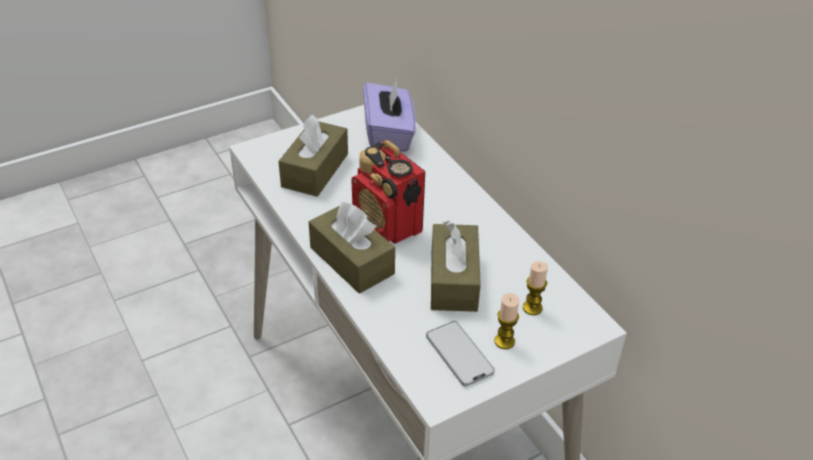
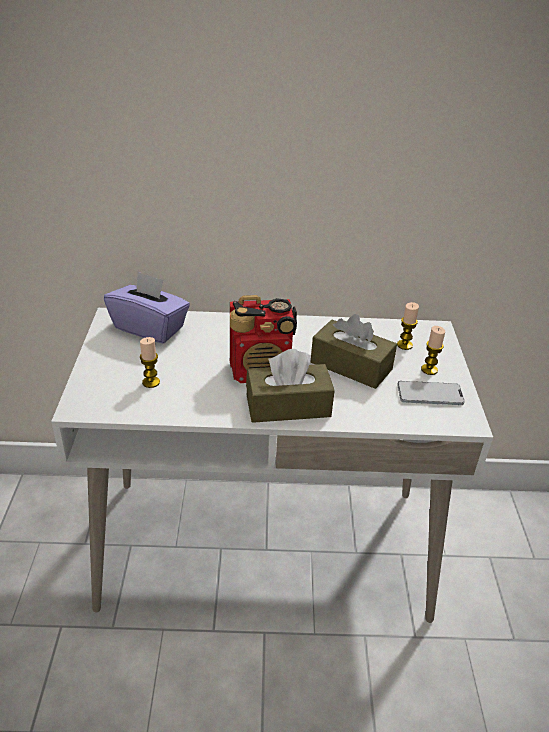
camera: 60 degrees left, 5 degrees down
(315, 170) = (151, 382): brown tissue box -> candle

